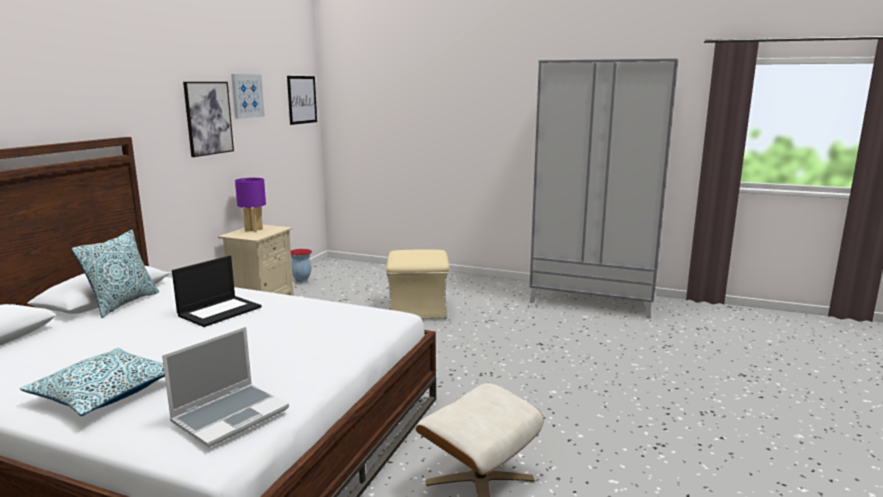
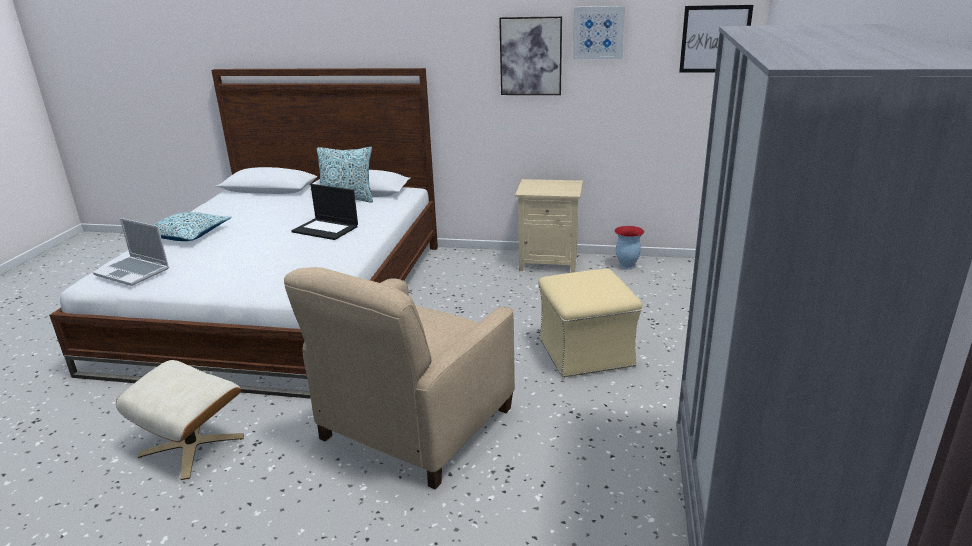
camera: 80 degrees right, 10 degrees up
(254, 230) = (553, 185): purple table lamp -> none
(483, 370) = (415, 425): none -> beige armchair

